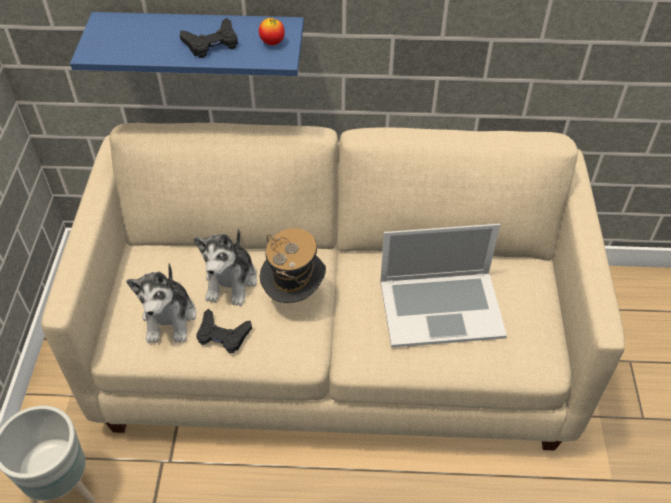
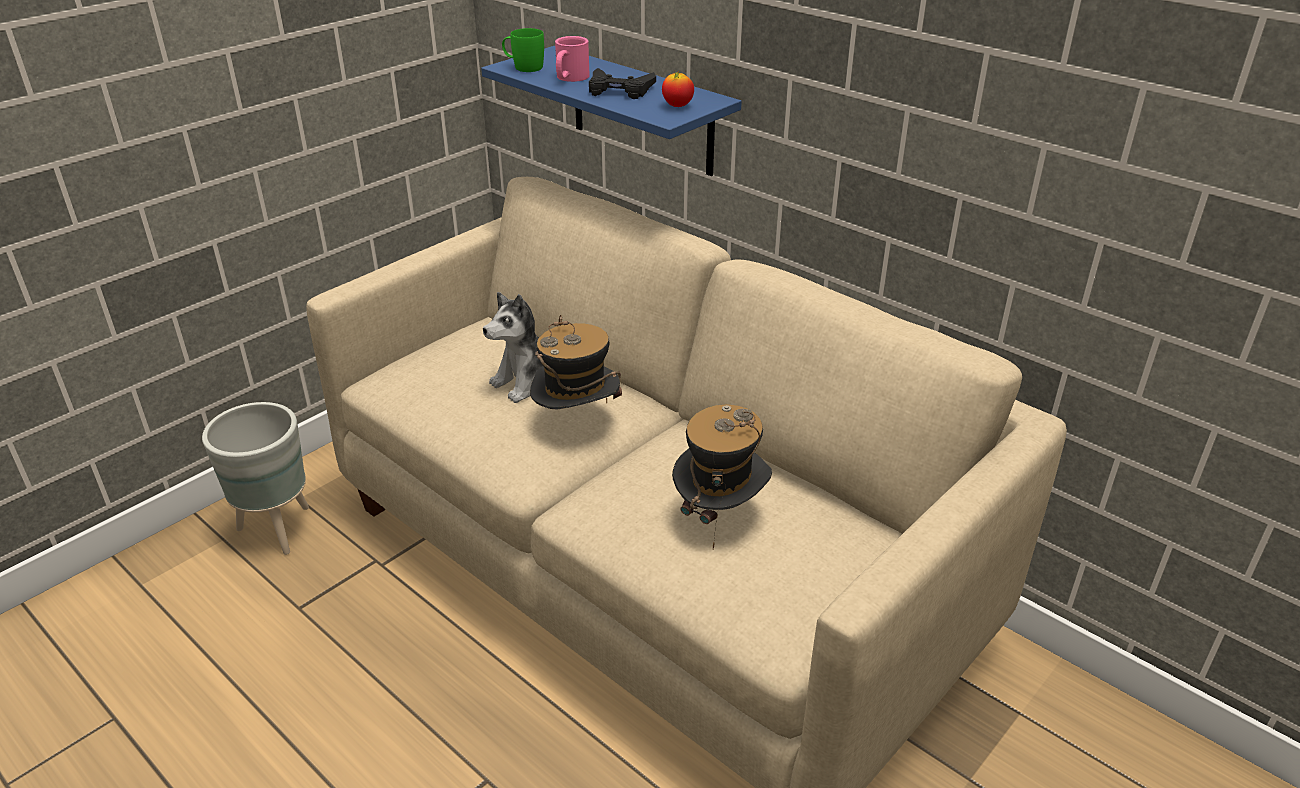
camera: 40 degrees right, 15 degrees down
(105, 48) = (523, 67): none -> green mug
(158, 46) = (569, 78): none -> pink mug
(170, 318) = (443, 380): plush toy -> none
(222, 335) = (468, 416): black game controller -> none
(441, 307) = (719, 515): laptop -> hat

